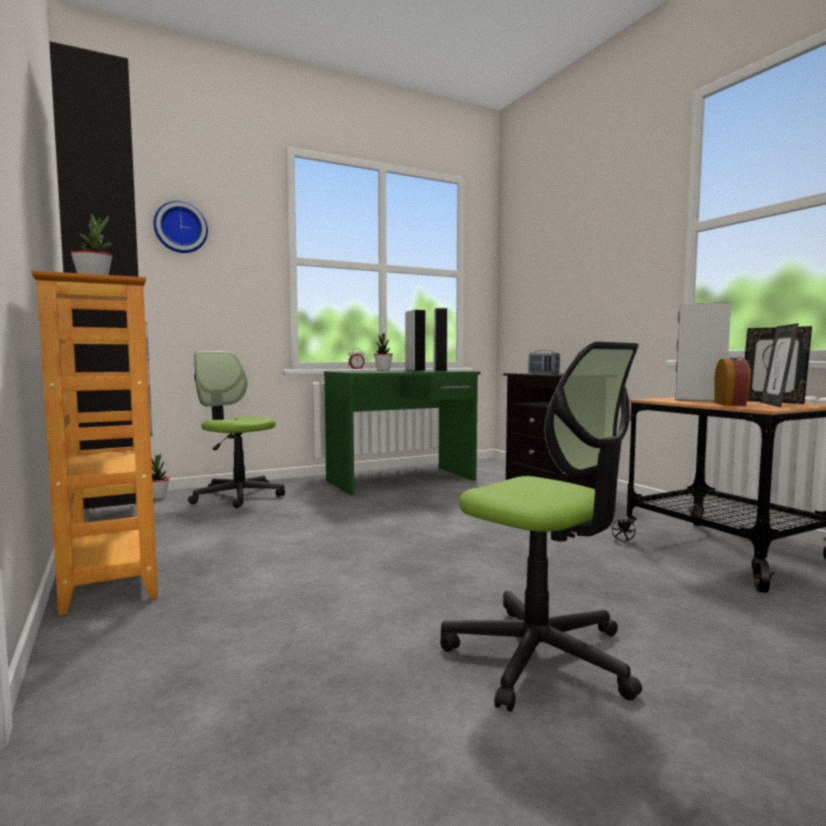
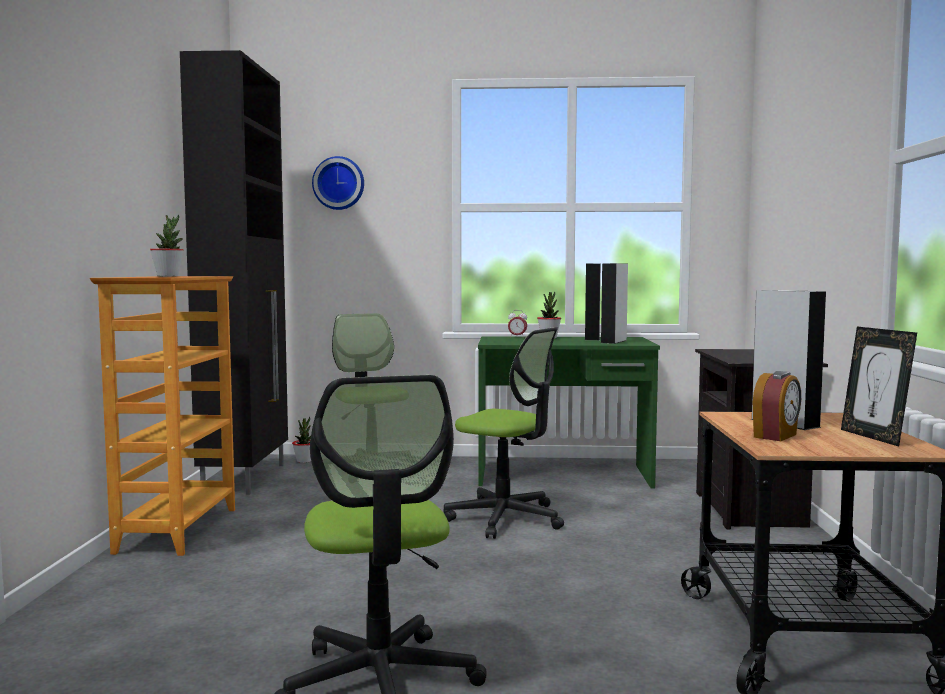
camera: 30 degrees right, 0 degrees up
(412, 514) = (505, 518): none -> office chair
(543, 373) = (732, 354): radio -> none
(776, 405) = (836, 444): picture frame -> none

